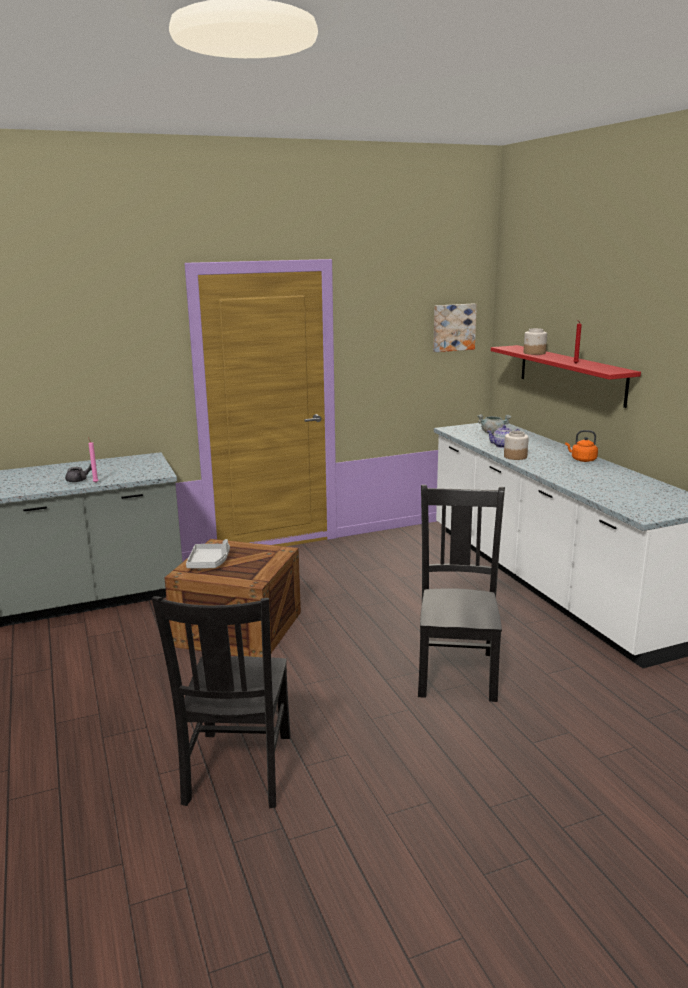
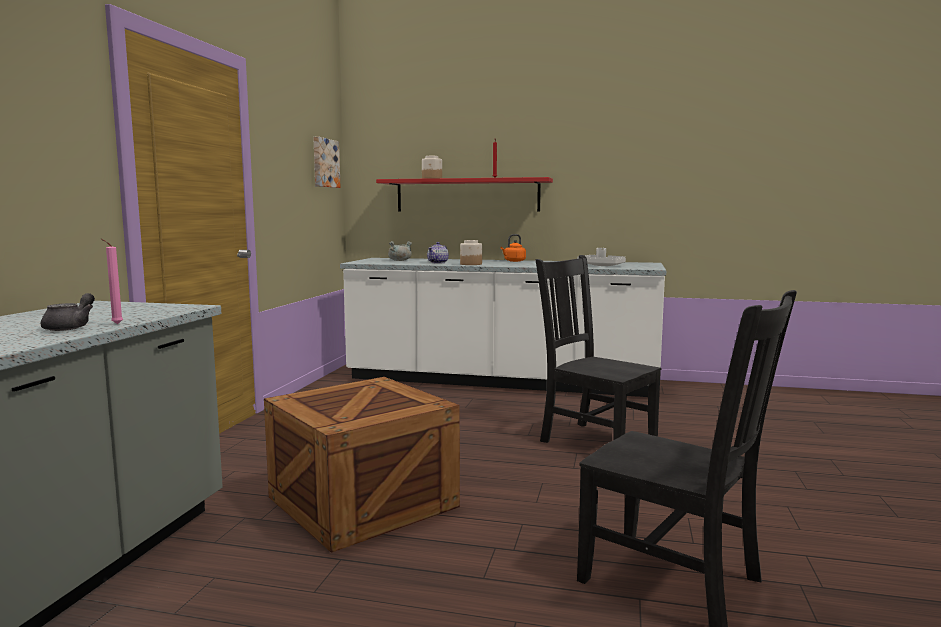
camera: 55 degrees left, 10 degrees down
(209, 562) = (335, 410): grey tray -> grey tray (601, 266)

